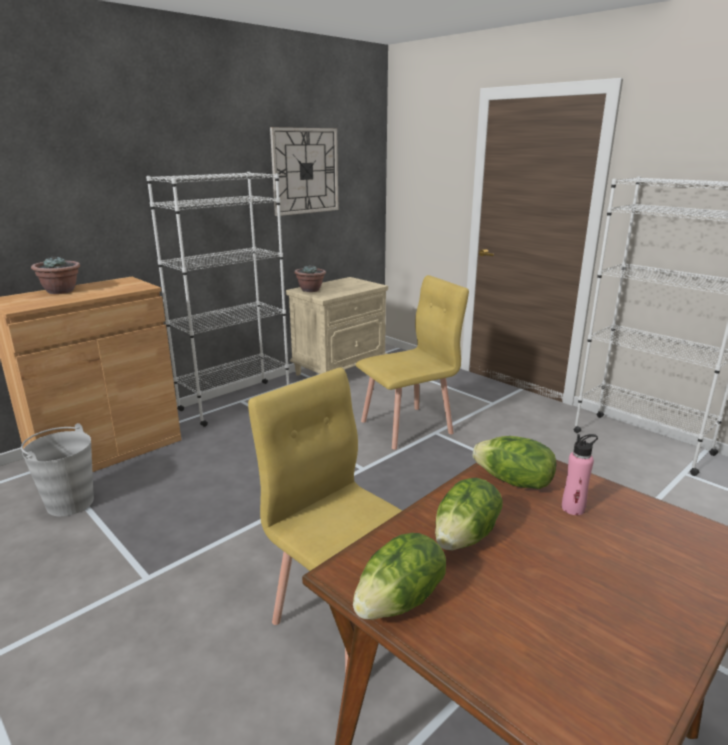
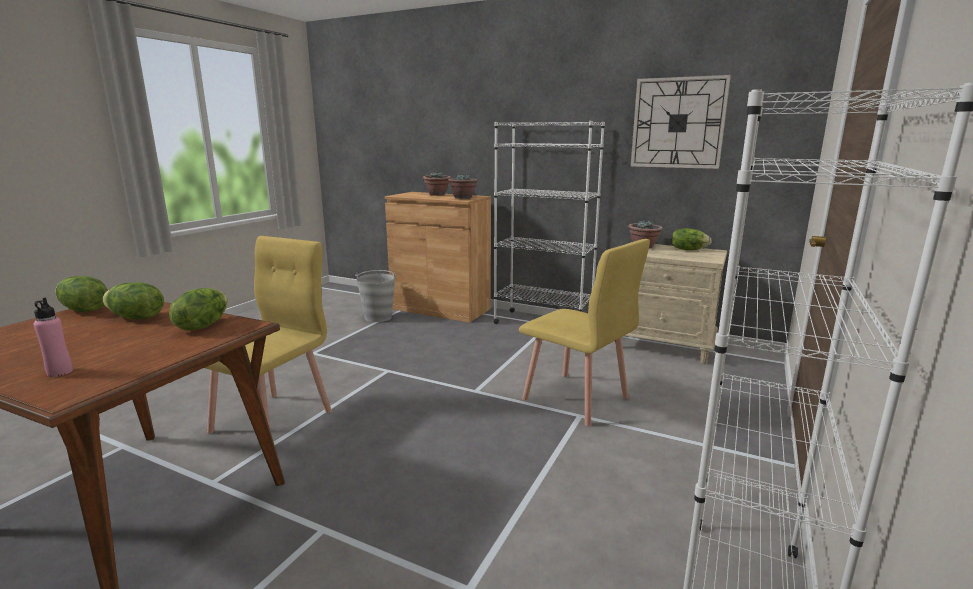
camera: 70 degrees right, 5 degrees down
(127, 286) = (463, 198): none -> potted plant
(338, 283) = (688, 250): none -> lettuce
(573, 508) = (154, 343): pink bottle -> pink bottle (60, 372)

